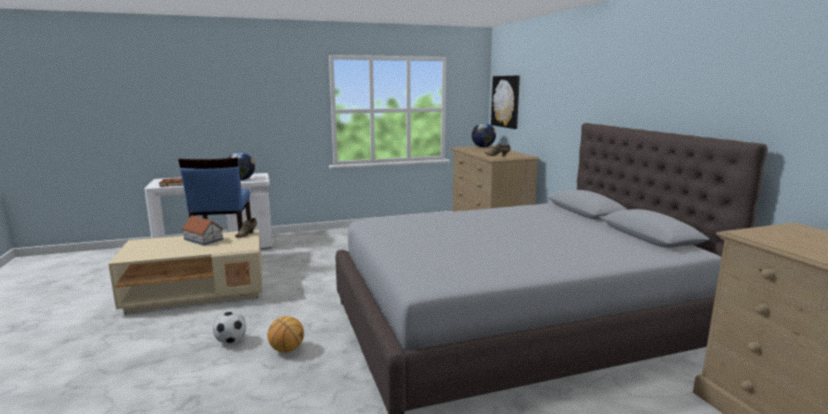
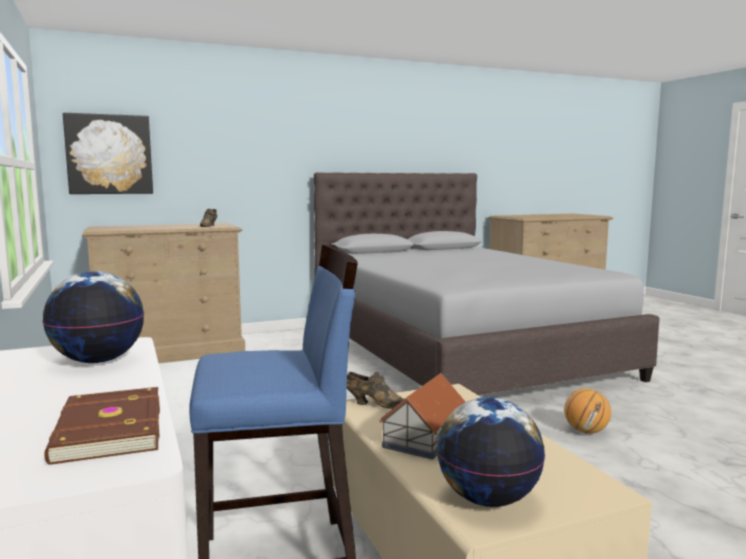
camera: 95 degrees left, 5 degrees down
(231, 341) = (602, 469): football -> none
(483, 147) = (107, 227): globe -> globe (488, 499)

